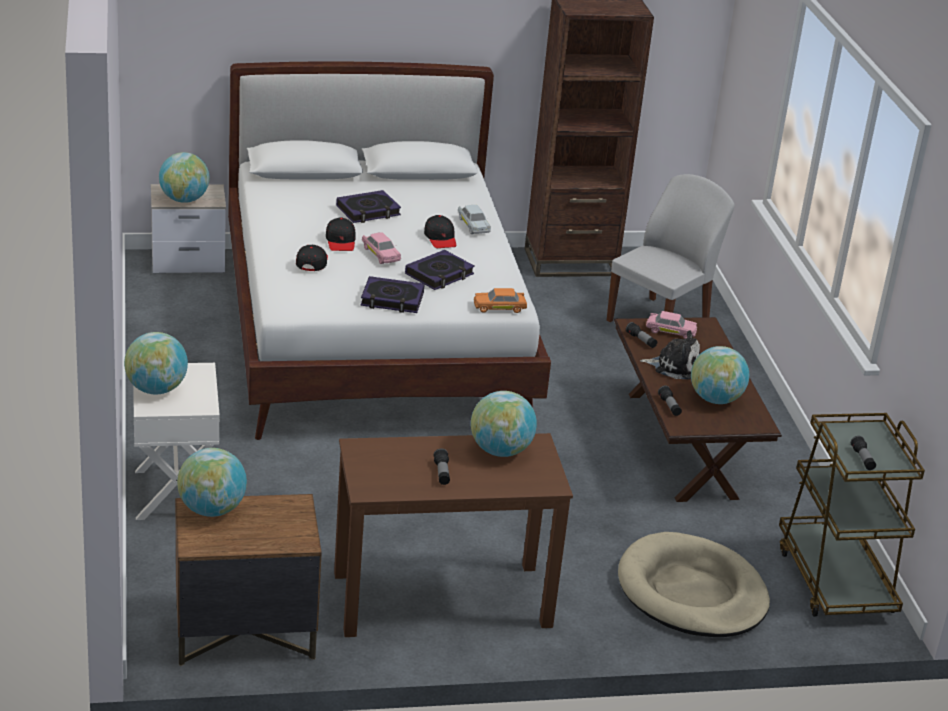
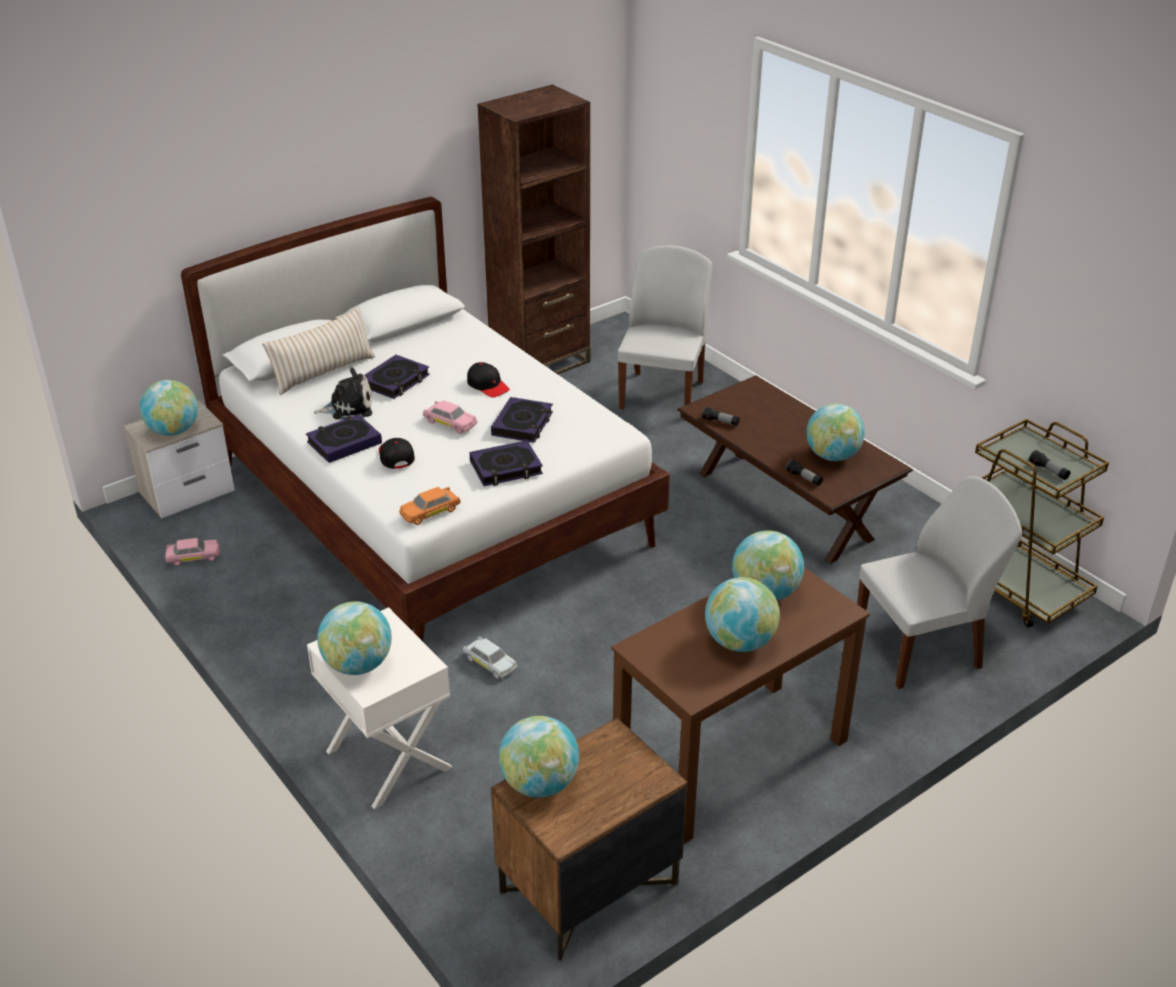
camera: 25 degrees left, 5 degrees up
(283, 240) = (344, 443): none -> book
(318, 187) = (323, 372): none -> beige pillow
(341, 241) = (400, 423): black cap -> none
(442, 473) = (739, 642): flashlight -> globe
(473, 225) = (504, 361): white toy car -> white toy car (490, 663)
(500, 307) = (608, 438): orange toy car -> orange toy car (430, 512)
(670, 331) = (735, 403): pink toy car -> pink toy car (193, 557)
(674, 366) = (769, 436): plush toy -> plush toy (348, 407)
(691, 592) = (920, 649): beige dog bed -> white chair

